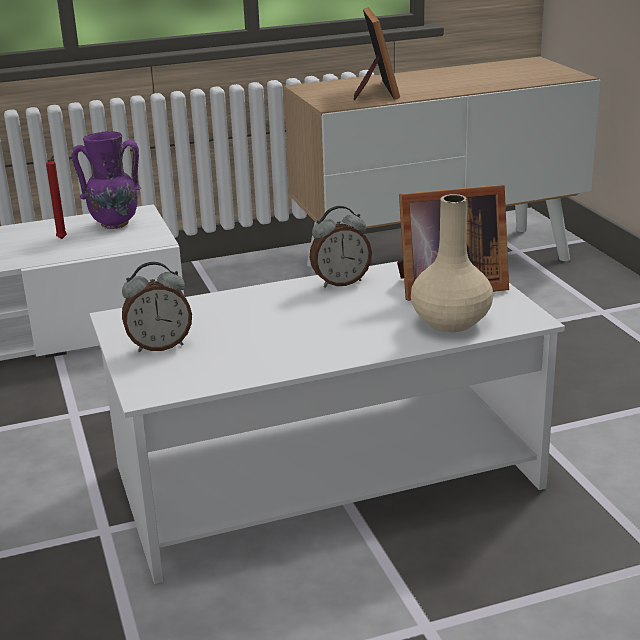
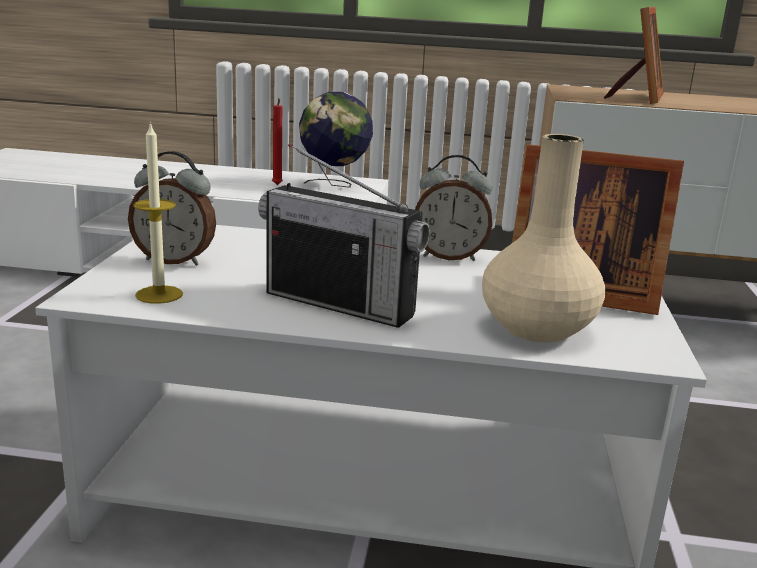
camera: 25 degrees right, 5 degrees down
(114, 224) = (334, 185): purple vase -> globe
(192, 375) = (159, 294): none -> candle
(317, 343) = (340, 304): none -> radio

